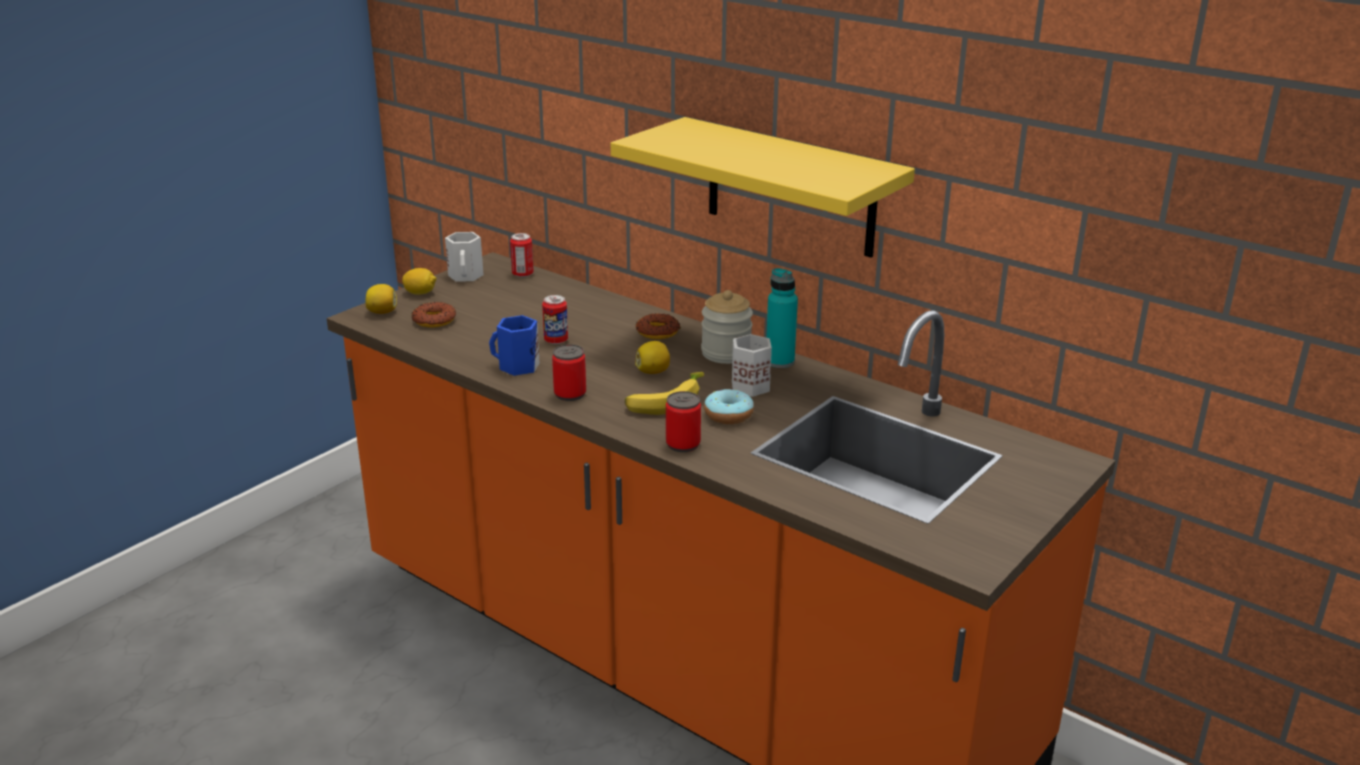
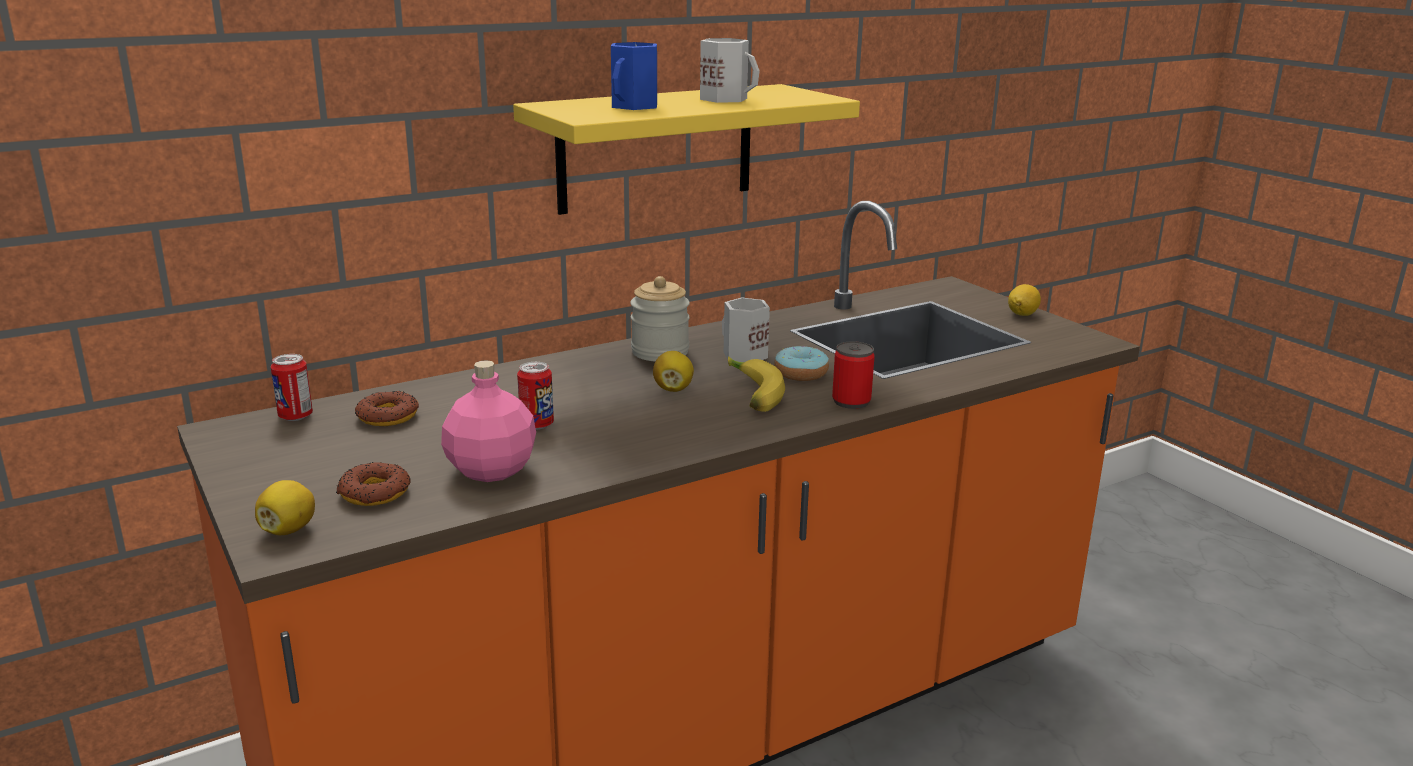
camera: 70 degrees left, 5 degrees down
(420, 293) = (256, 492): lemon -> lemon (1022, 314)
(466, 276) = (241, 452): white mug -> white mug (726, 99)
(479, 342) = (490, 470): none -> pink bottle
(517, 366) = (590, 456): blue mug -> blue mug (635, 106)
(570, 394) = (693, 437): can -> none
(658, 332) = (573, 372): donut -> donut (387, 416)
(779, 361) = (700, 335): turquoise bottle -> none

